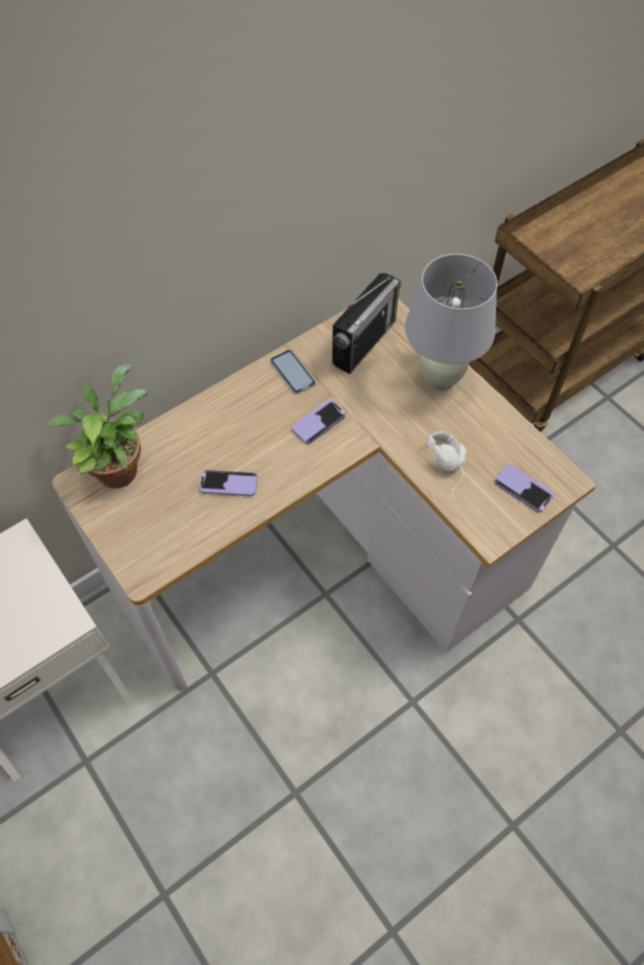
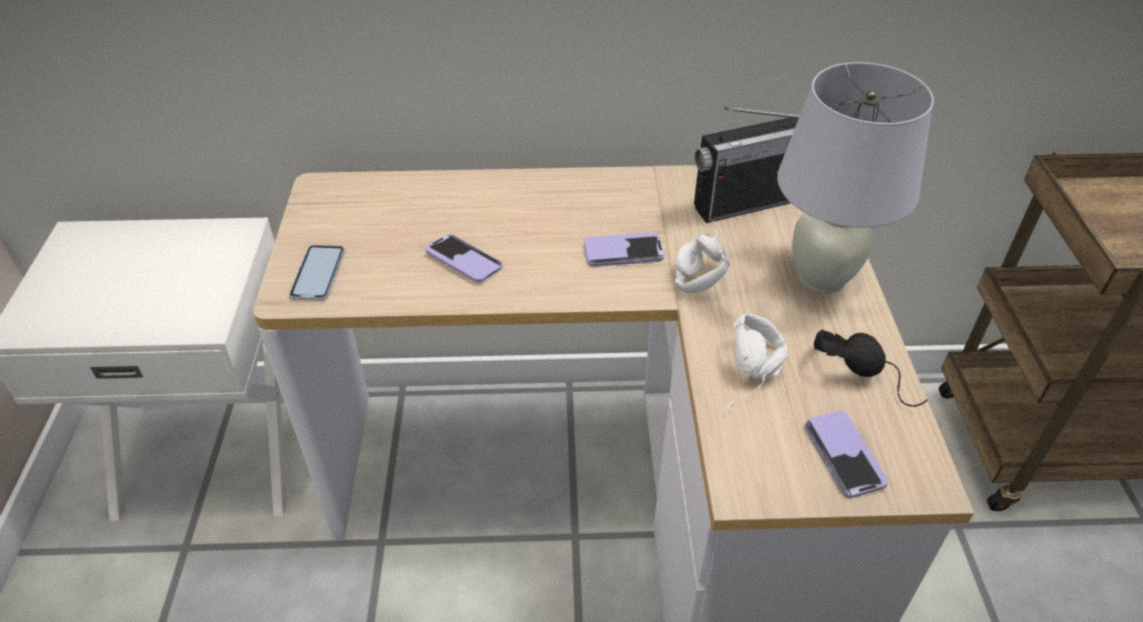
camera: 35 degrees right, 15 degrees down
(118, 466) = (370, 192): potted plant -> none
(292, 373) = (638, 193): phone -> phone (318, 274)
(366, 409) = (696, 265): none -> white headphones
(503, 432) = (867, 374): none -> black headphones

